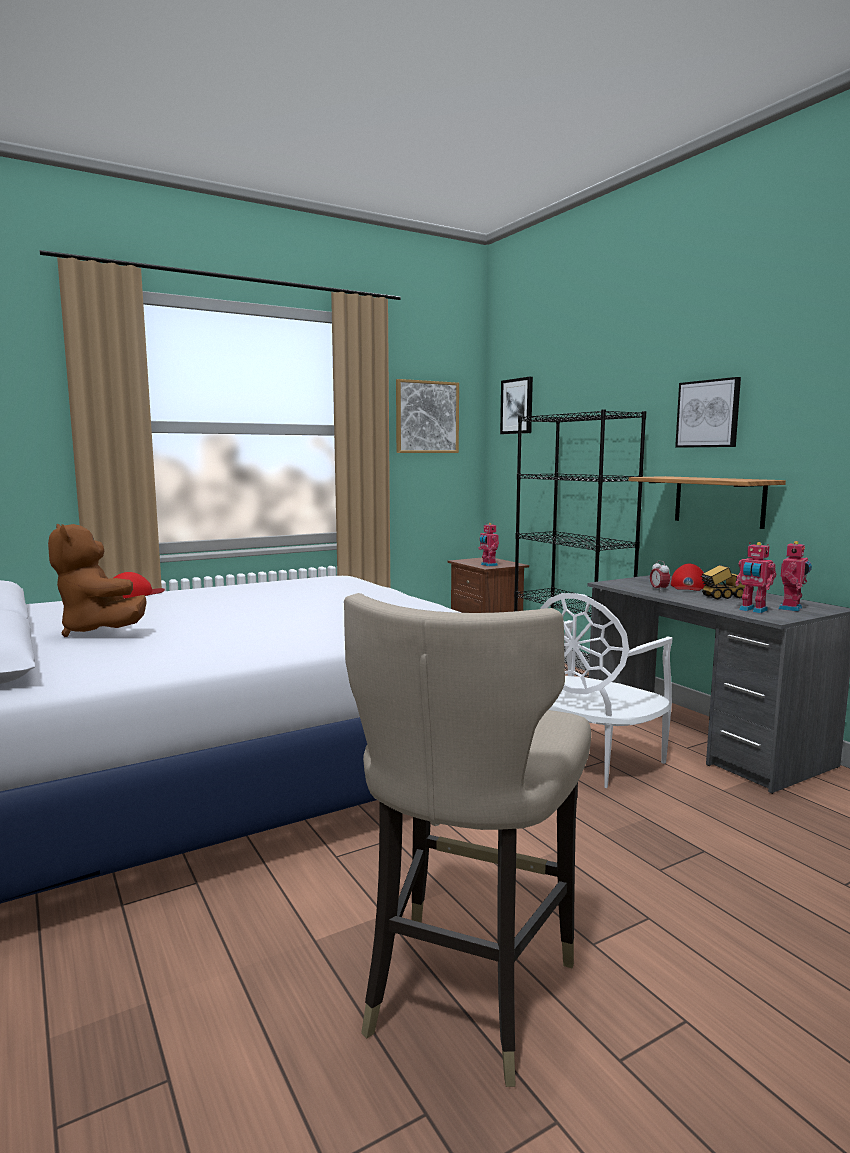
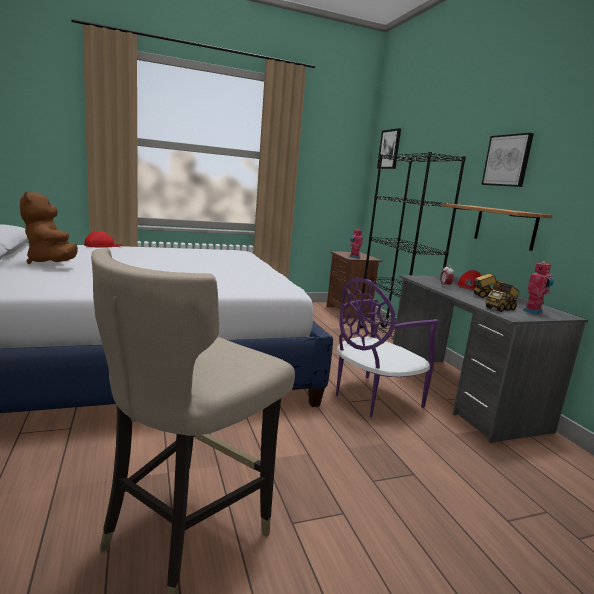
camera: 10 degrees right, 5 degrees up
(427, 417) = (327, 152): picture -> none
(593, 762) = (372, 398): white chair -> purple chair
(752, 610) = (500, 309): toy robot -> toy truck

